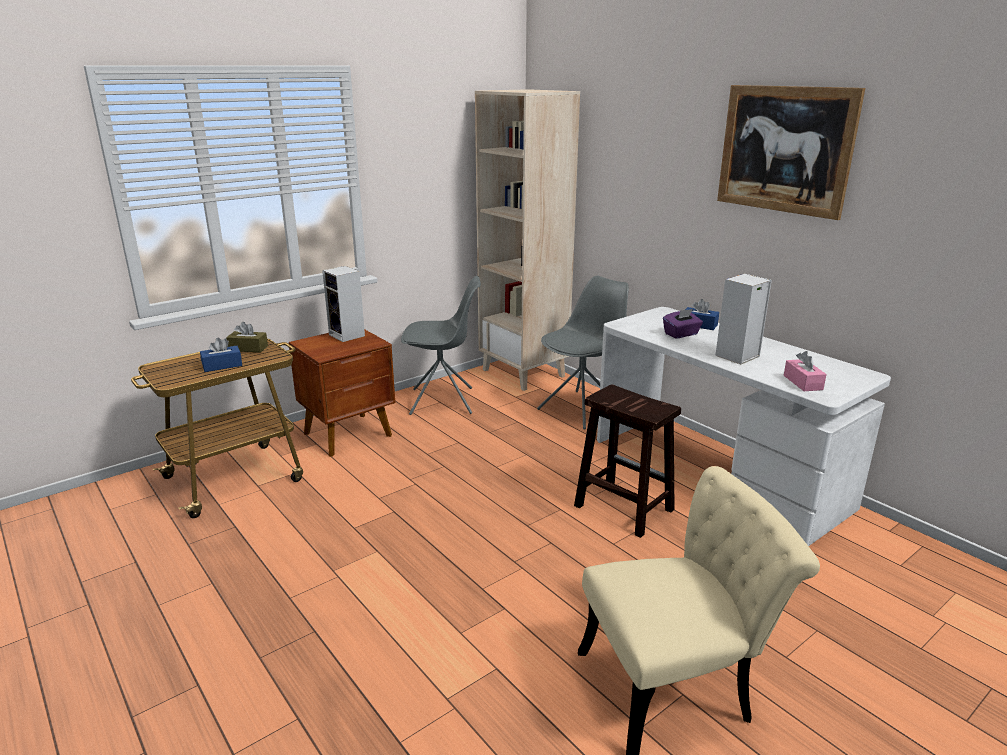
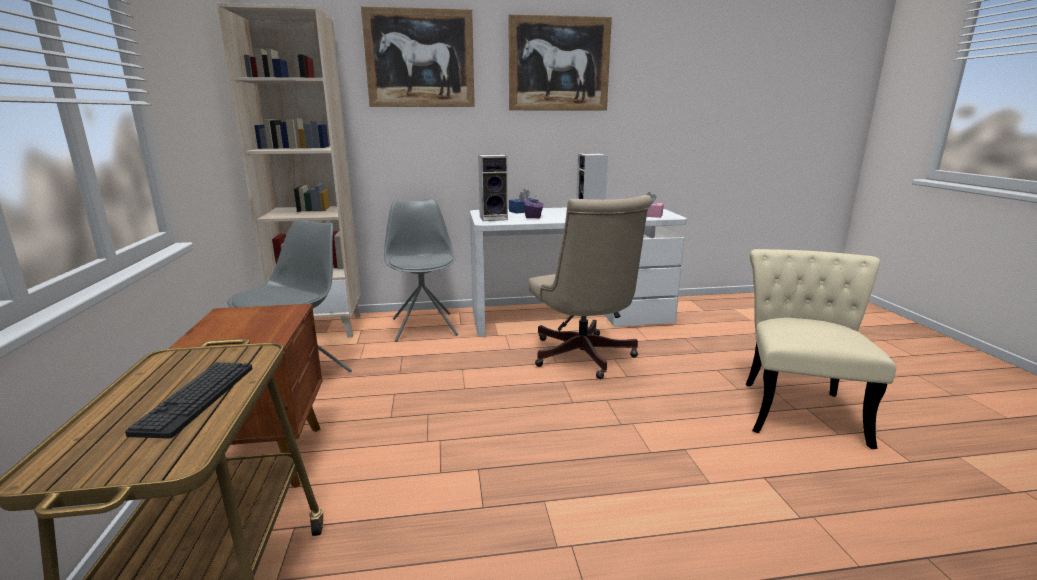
camera: 60 degrees left, 5 degrees down
(222, 365) = (196, 398): blue tissue box -> keyboard
(248, 348) = (172, 367): brown tissue box -> none
(348, 335) = (234, 318): speaker -> speaker (494, 218)
(622, 507) = (583, 358): brown stool -> beige office chair
(643, 132) = (420, 58): none -> picture

